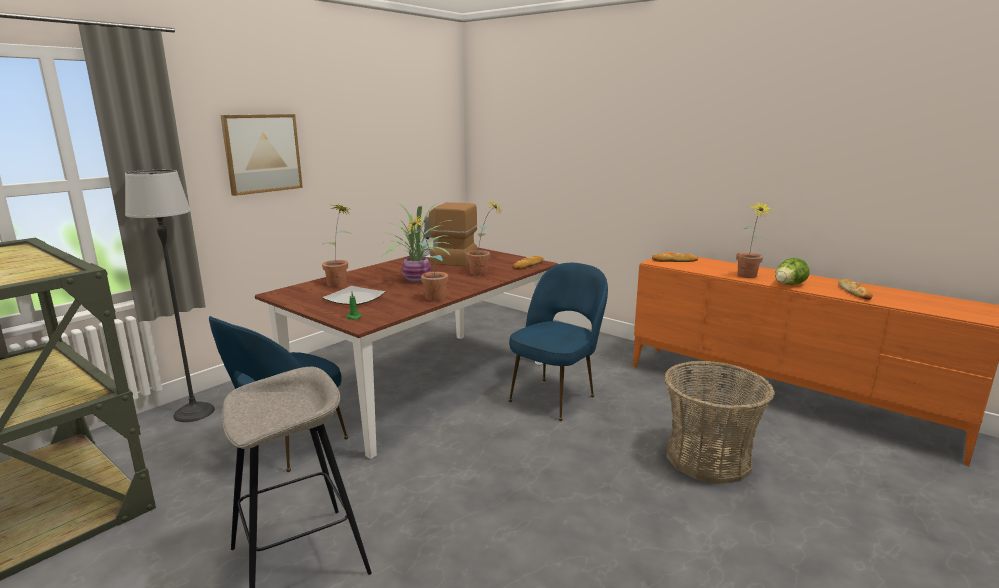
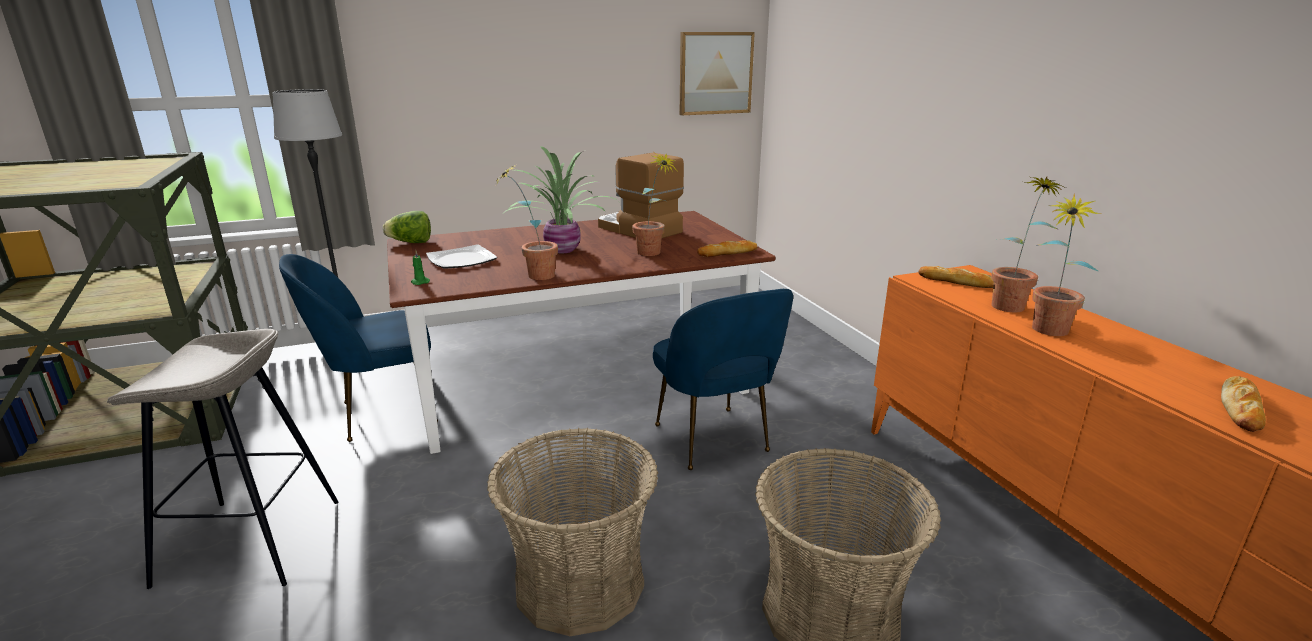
camera: 30 degrees right, 5 degrees up
(262, 153) = (457, 77): picture -> picture (715, 73)
(340, 282) = (484, 238): potted plant -> potted plant (1012, 304)
(556, 396) = (714, 443): blue chair -> blue chair turned 90 degrees clockwise
(570, 494) = (580, 584): none -> basket
(788, 285) = (1107, 363): lettuce -> lettuce (411, 243)

